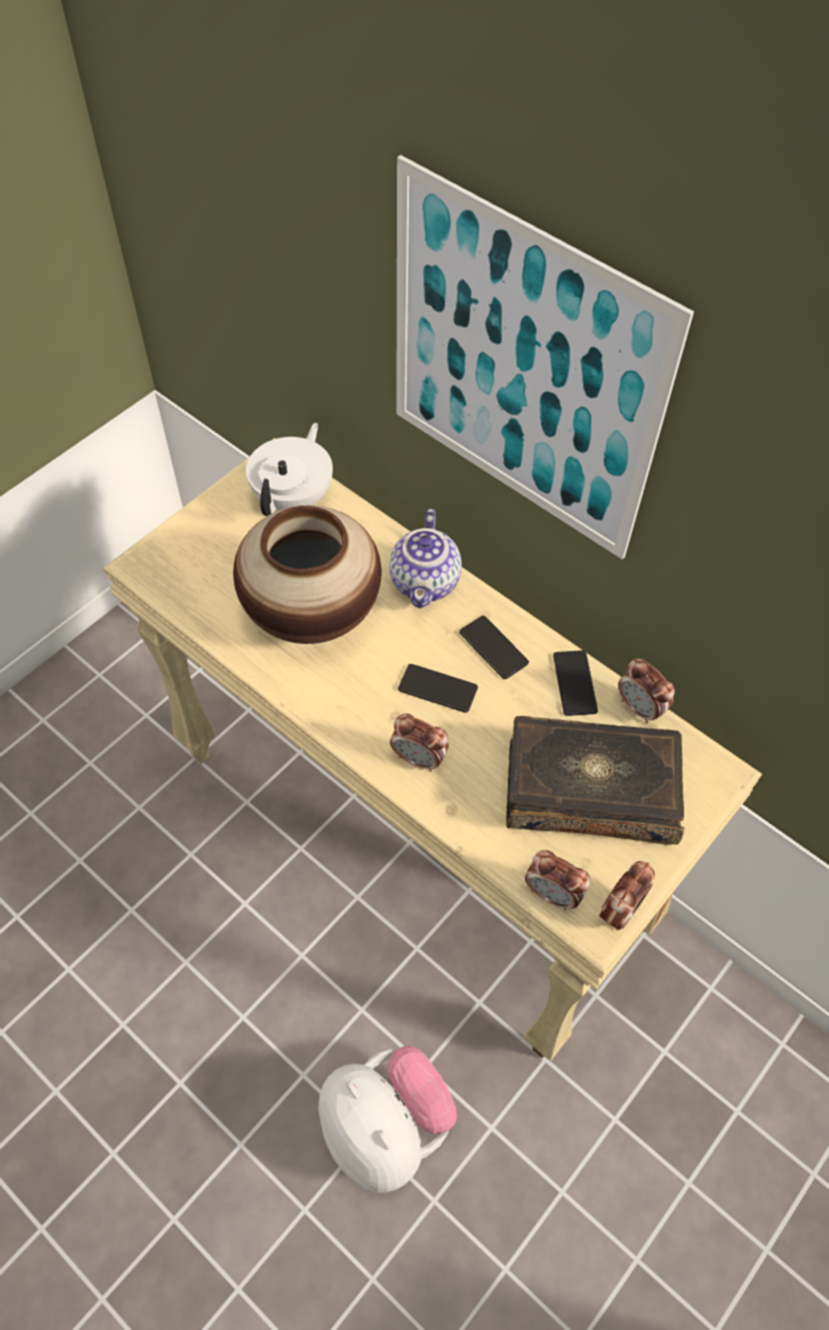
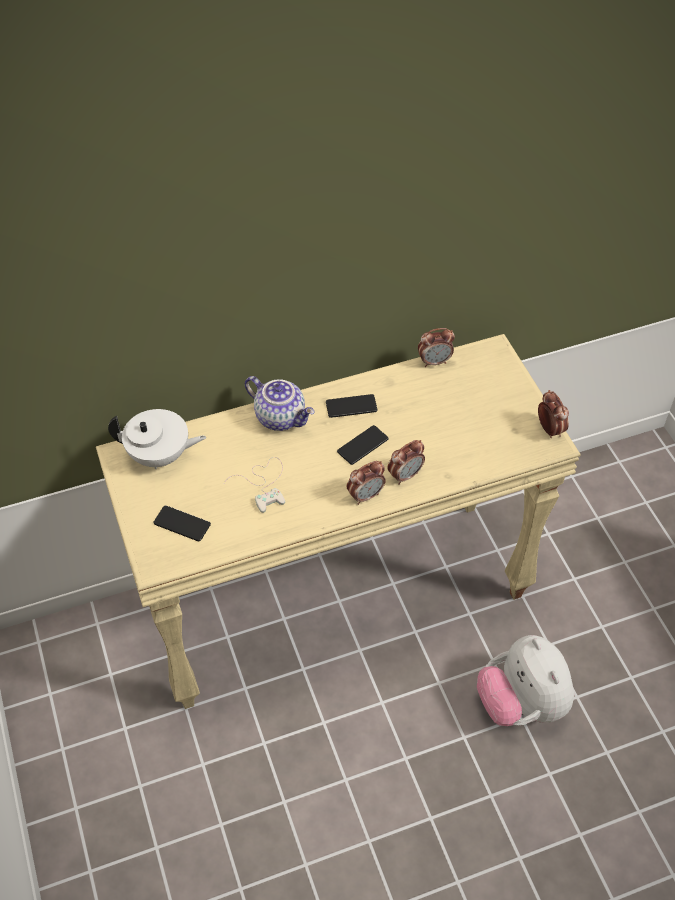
camera: 60 degrees left, 5 degrees down
(294, 498) = (160, 456): white teapot -> white teapot turned 135 degrees clockwise
(313, 613) = (264, 484): vase -> white game controller
(386, 1127) = (521, 703): plush toy -> plush toy turned 105 degrees counterclockwise
(521, 370) = (291, 240): picture -> none
(552, 894) = (525, 453): alarm clock -> alarm clock (365, 495)
(574, 683) = (400, 381): phone -> phone (182, 524)
(590, 790) = (472, 408): book -> none

